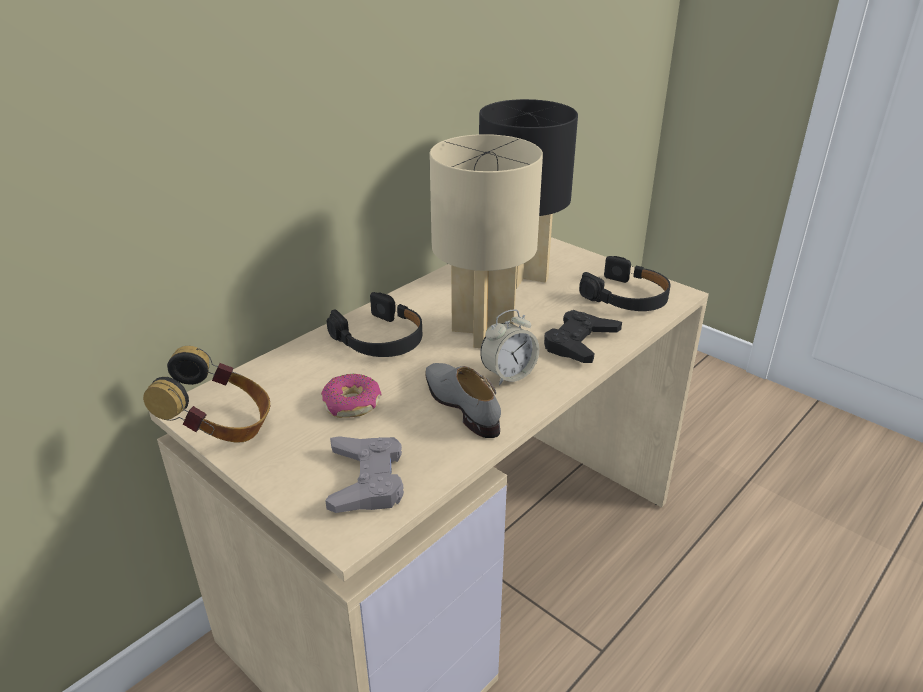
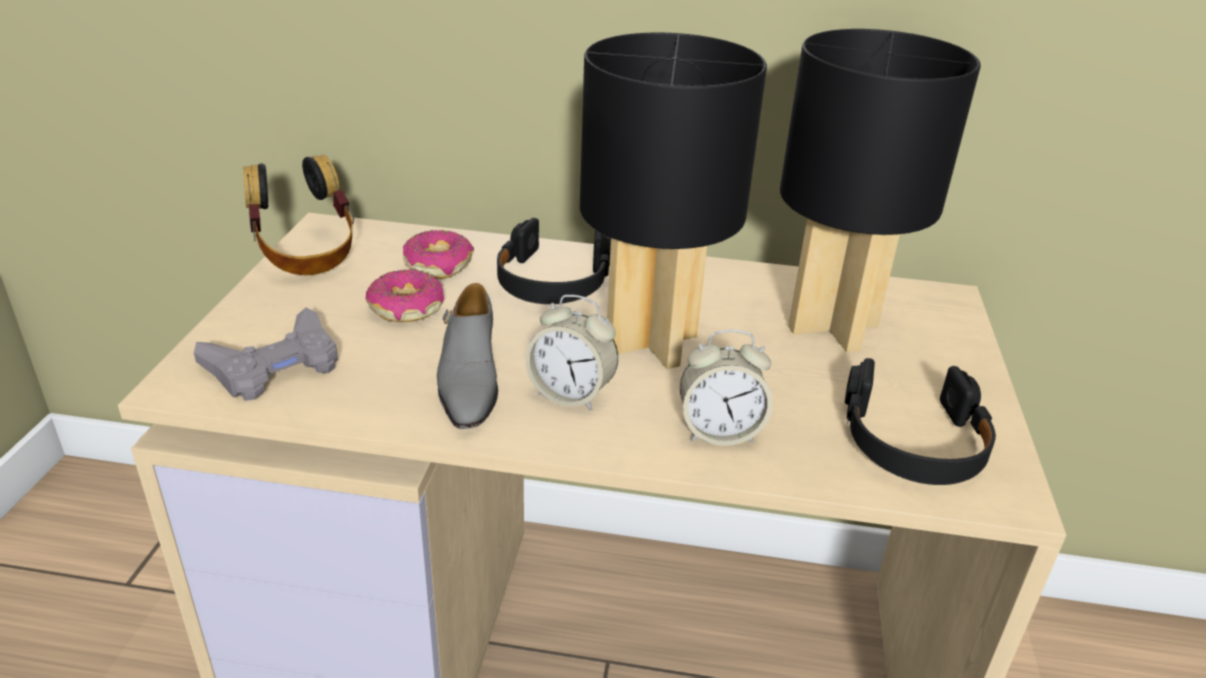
camera: 55 degrees right, 0 degrees up
(309, 374) = (439, 264): none -> donut
(462, 405) = (468, 381): grey shoe -> grey shoe turned 150 degrees clockwise
(482, 330) = (653, 341): beige table lamp -> black table lamp
(579, 343) = (719, 432): black game controller -> alarm clock

